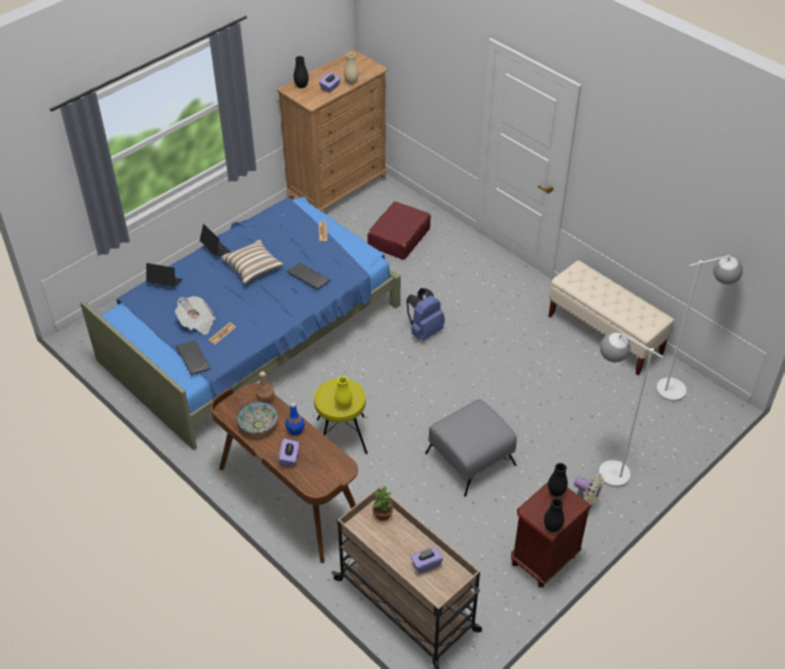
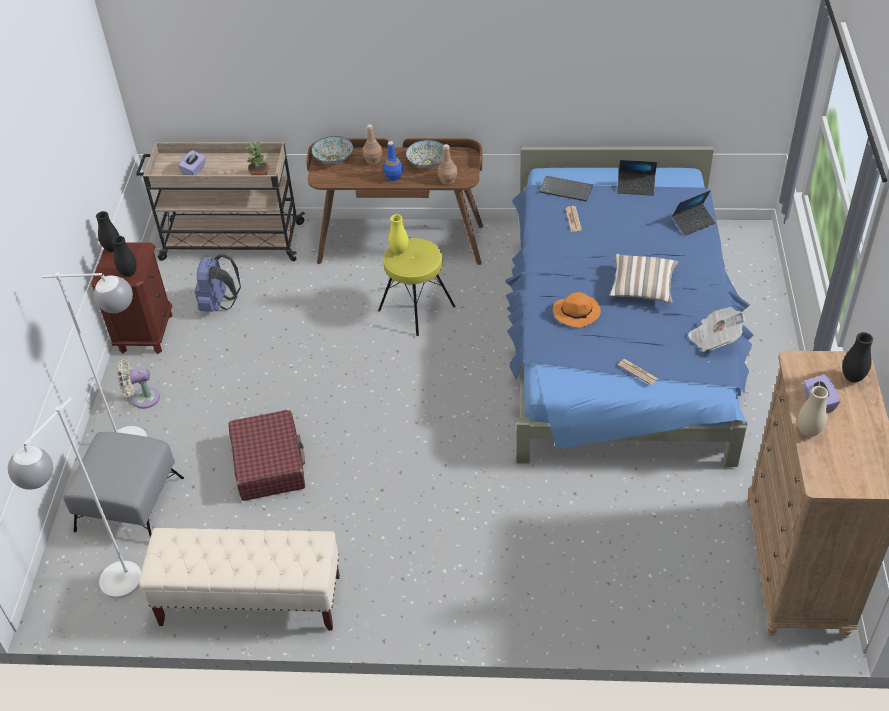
camera: 140 degrees right, 0 degrees up
(197, 322) = (609, 214): newspaper -> newspaper (714, 339)
(215, 249) = (704, 277): laptop -> laptop (636, 187)
(289, 457) = (373, 160): purple tissue box -> brown bottle
(307, 277) = (577, 312): keyboard -> orange hat
(315, 482) = (333, 159): none -> bowl
(398, 238) = (629, 552): red suitcase -> red suitcase (269, 463)
(424, 331) = (458, 455): blue backpack -> blue backpack (219, 304)
(469, 459) = (281, 365): grey ottoman -> grey ottoman (130, 503)

